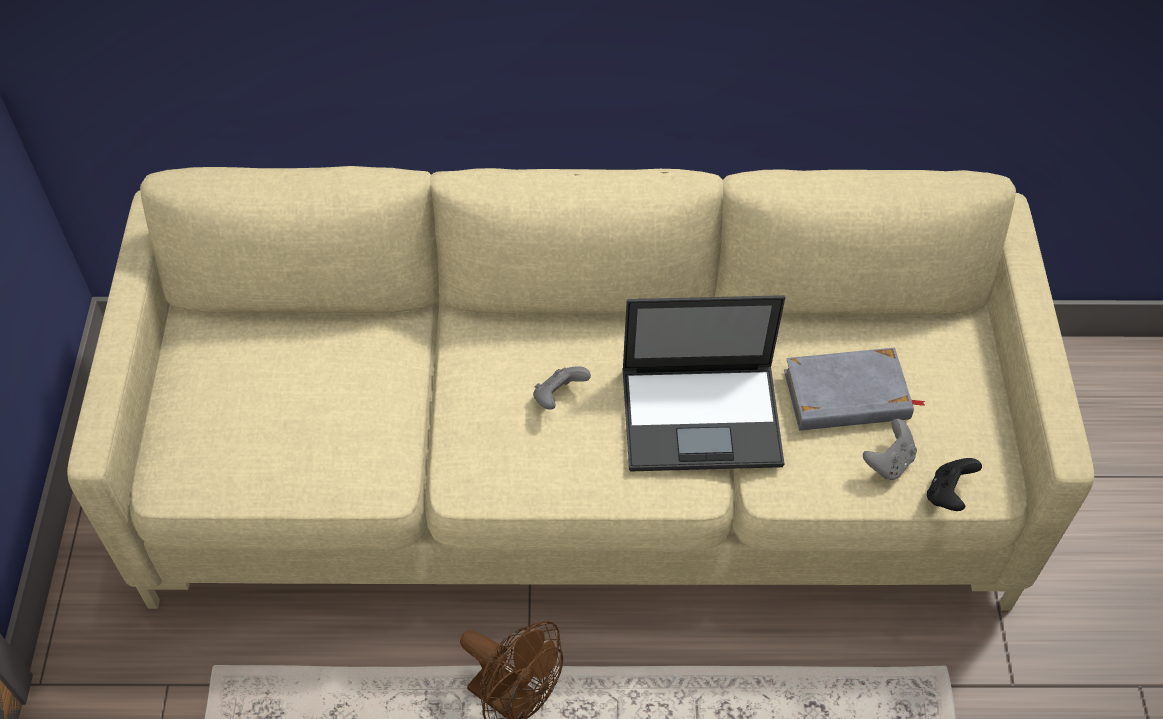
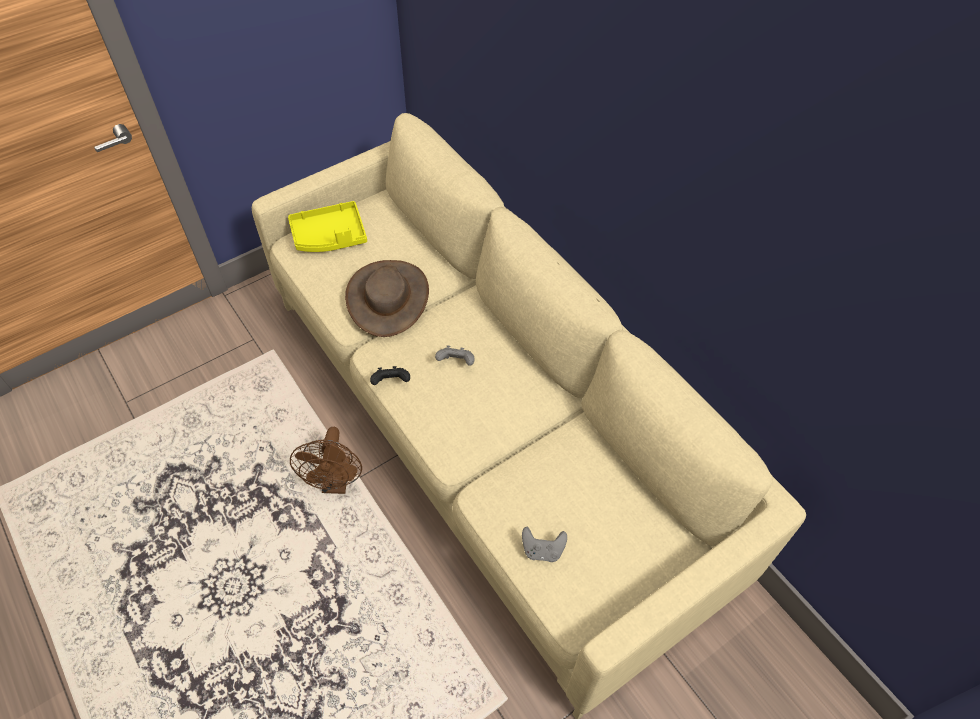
camera: 55 degrees right, 0 degrees up
(202, 424) = (329, 236): none -> yellow tray
(384, 413) = (388, 298): none -> brown hat
(703, 417) = (497, 436): laptop -> none
(847, 396) = (572, 502): grey book -> none
(948, 494) = (546, 596): black game controller -> black game controller (391, 382)

